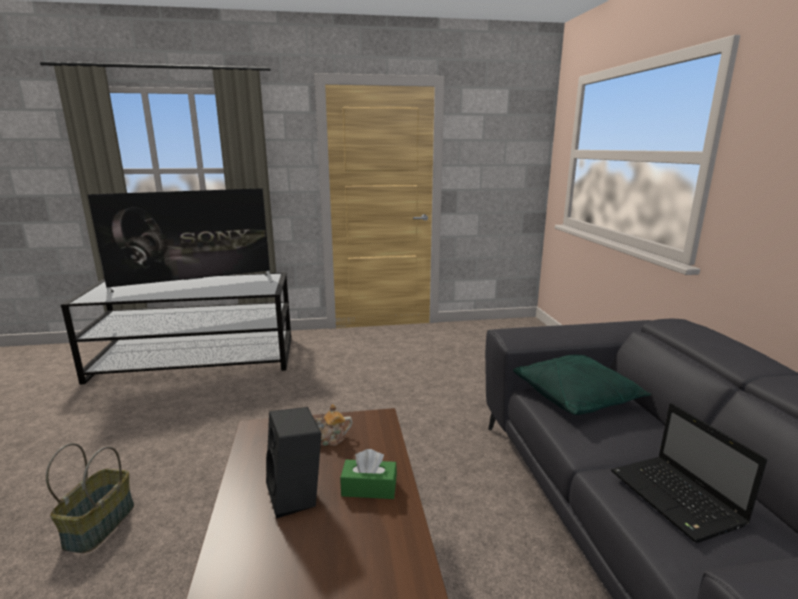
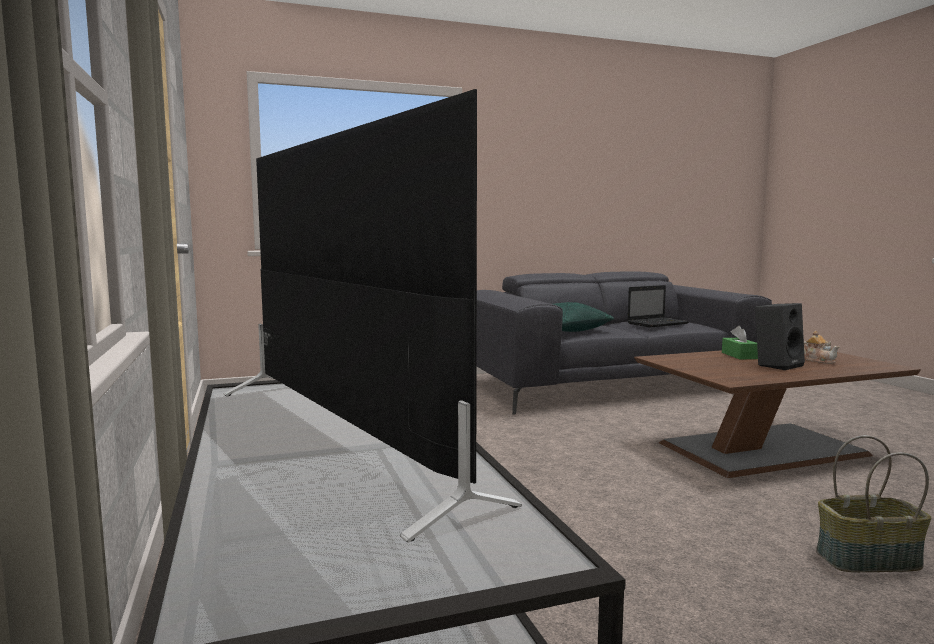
camera: 100 degrees left, 10 degrees down
(329, 439) = (706, 365): teapot -> teapot (819, 360)

